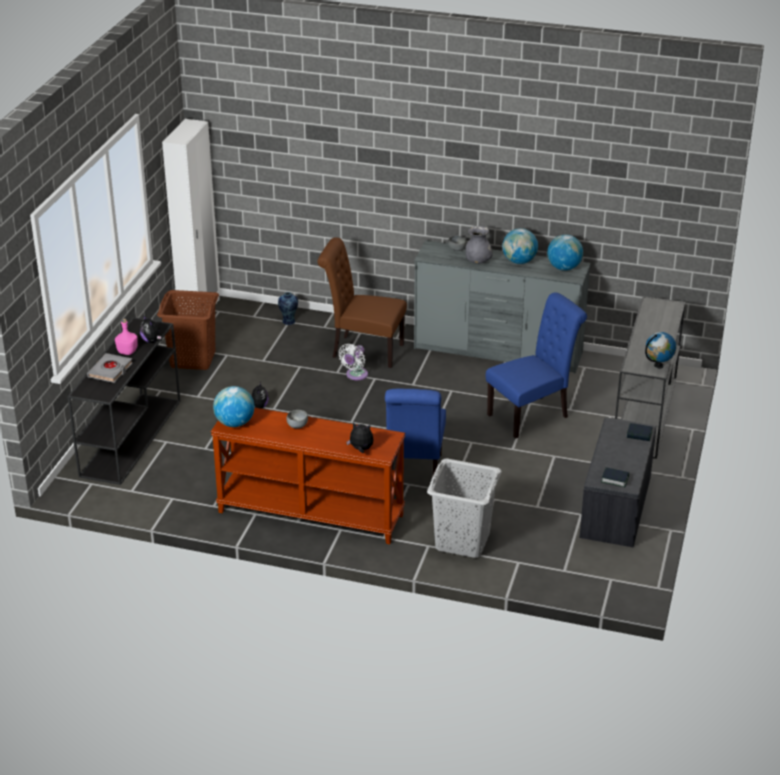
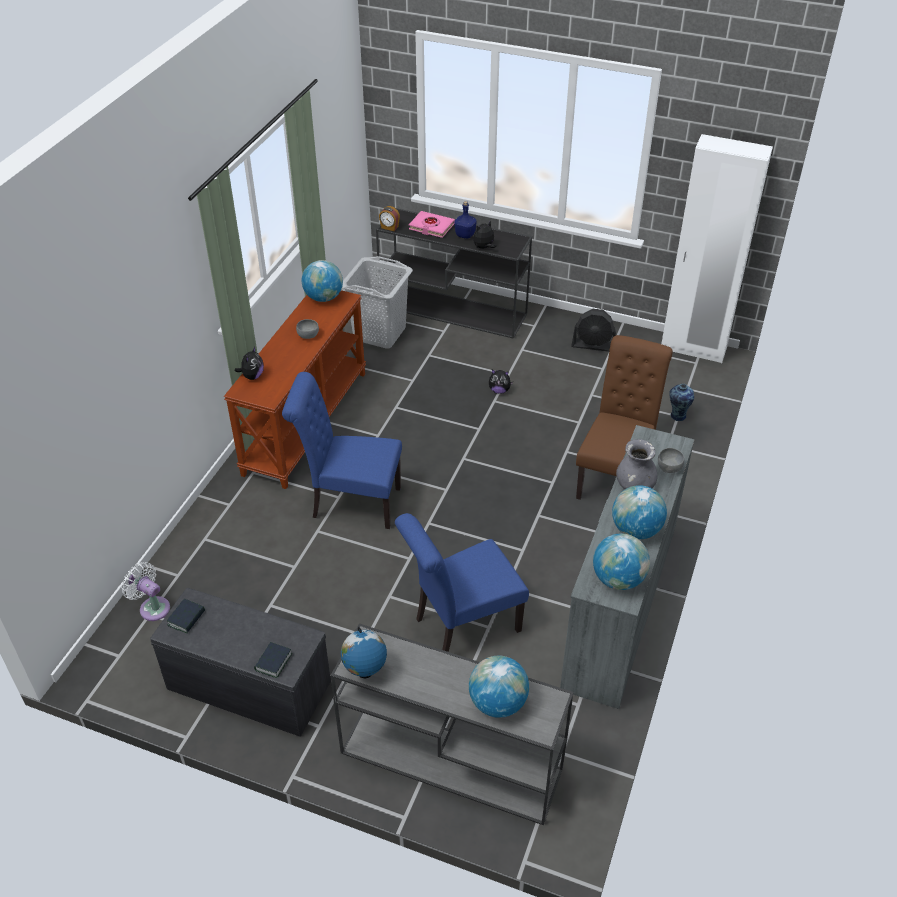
camera: 95 degrees right, 10 degrees up
(108, 395) = (389, 227): none -> alarm clock
(110, 371) = (431, 227): grey book -> pink book
(127, 352) = (464, 235): pink bottle -> blue bottle
(192, 359) = (593, 345): brown laundry basket -> black fan
(355, 375) = (559, 466): white fan -> white fan (152, 607)
(462, 540) = (229, 532): grey laundry basket -> grey laundry basket (380, 333)
(532, 415) = (461, 626): blue chair -> blue chair turned 90 degrees clockwise
(661, 319) = (497, 703): none -> globe

